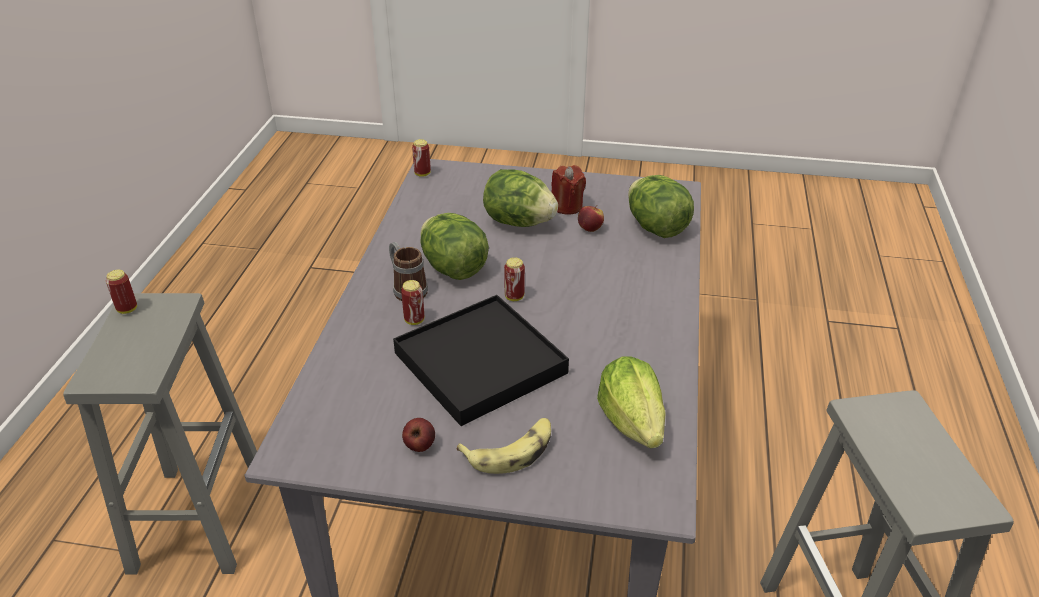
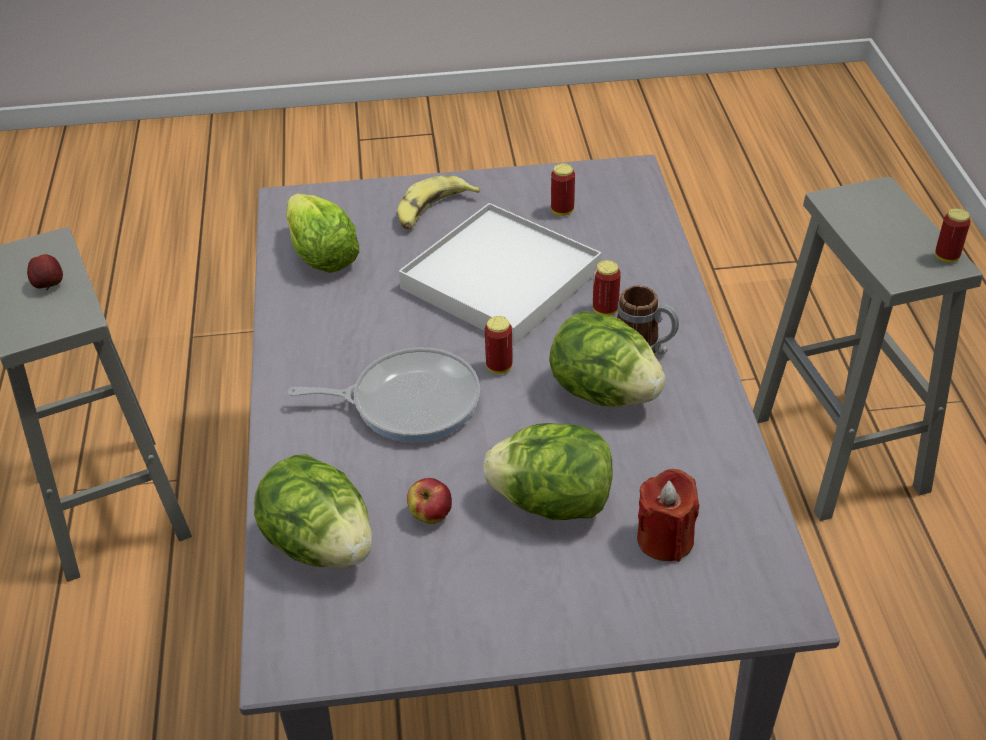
camera: 165 degrees right, 5 degrees up
(419, 446) = (519, 199): apple -> apple (49, 285)
(422, 174) = (789, 586): can -> can (562, 211)
(479, 363) = (501, 279): black tray -> white tray
(566, 206) = (485, 561): red candle -> red candle (665, 539)
(586, 288) = (408, 402): none -> frying pan

